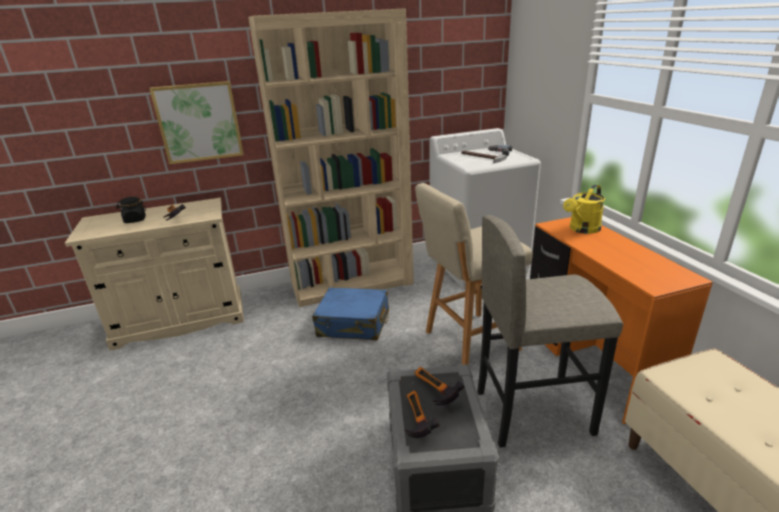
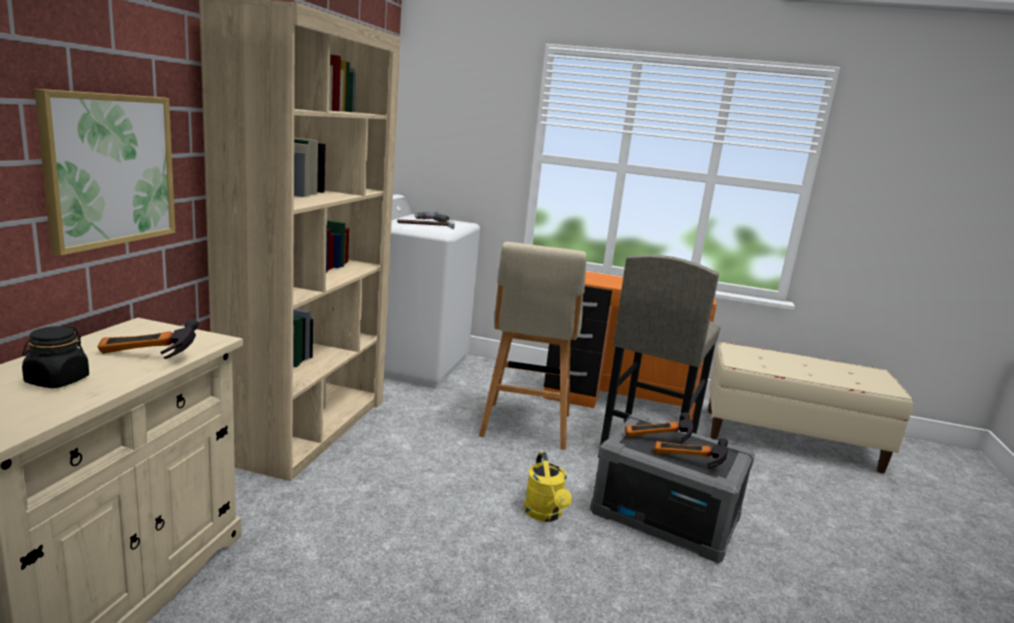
camera: 60 degrees left, 10 degrees down
(353, 324) = (398, 464): blue suitcase -> none
(582, 229) = (593, 277): yellow watering can -> yellow watering can (545, 515)

